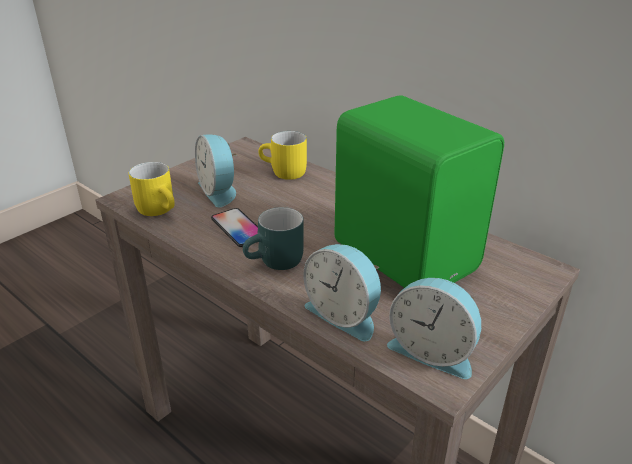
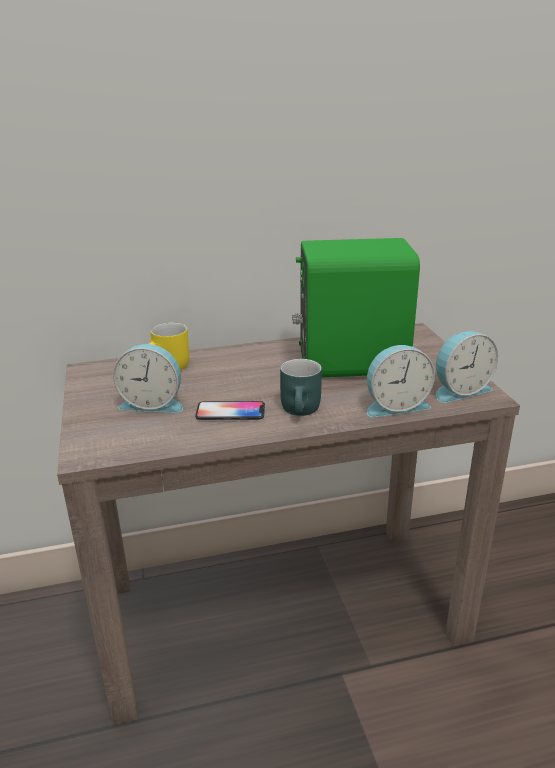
camera: 55 degrees left, 5 degrees down
(161, 209) = (140, 440): yellow mug -> none

